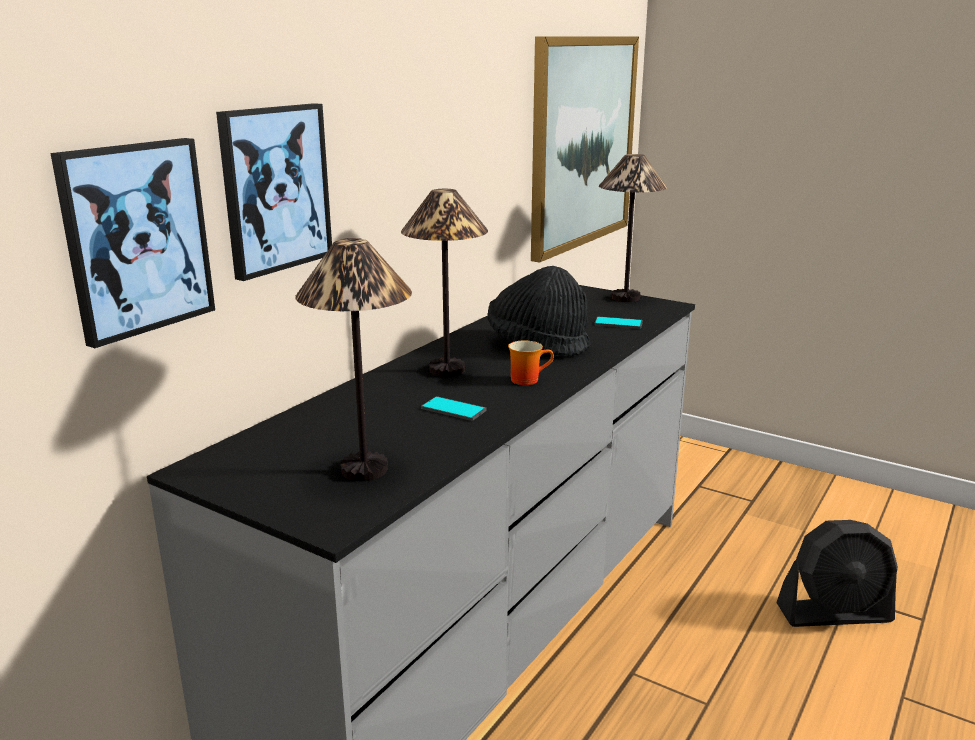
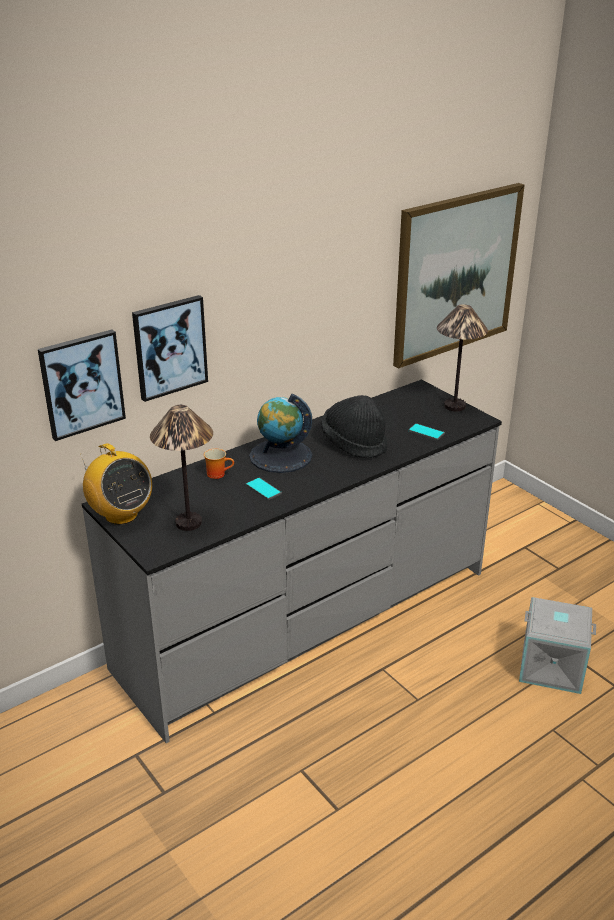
camera: 20 degrees right, 10 degrees up
(233, 479) = (121, 515): none -> radio
(446, 370) = (280, 456): table lamp -> globe
(527, 379) = (325, 473): mug -> mug (218, 473)
(834, 613) = (552, 666): black fan -> grey storage box

